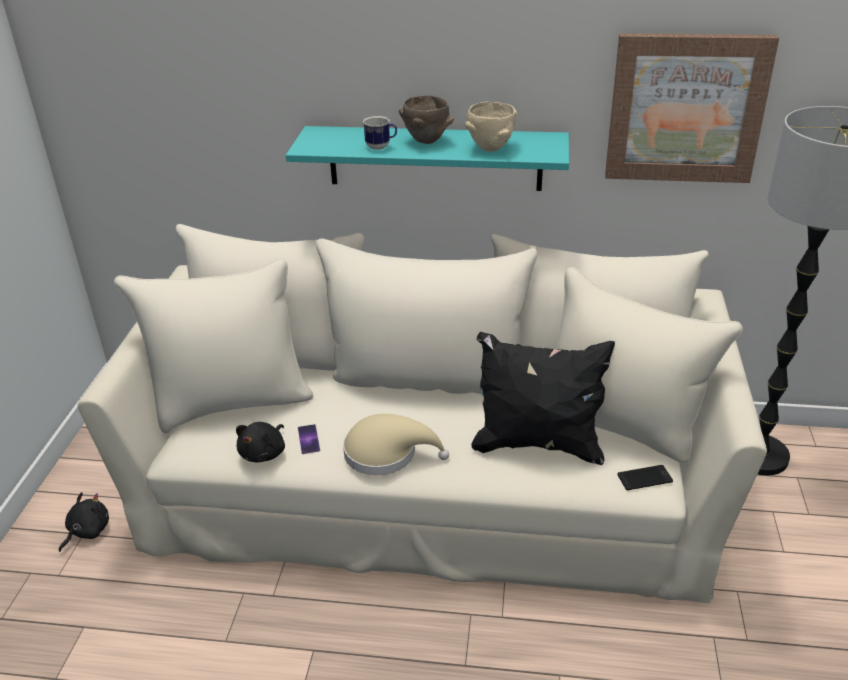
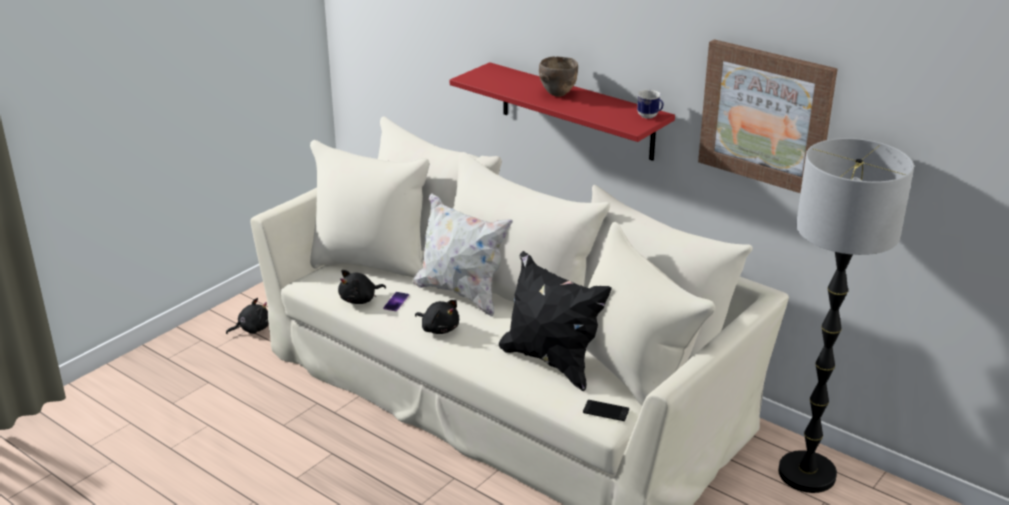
camera: 30 degrees right, 5 degrees down
(370, 402) = (462, 293): none -> white pillow
(381, 147) = (520, 90): mug -> mug (650, 117)
(387, 453) = (439, 328): beige hat -> black plush toy
(434, 158) = (576, 111): turquoise shelf -> red shelf
(490, 149) = (595, 111): beige bowl -> none

